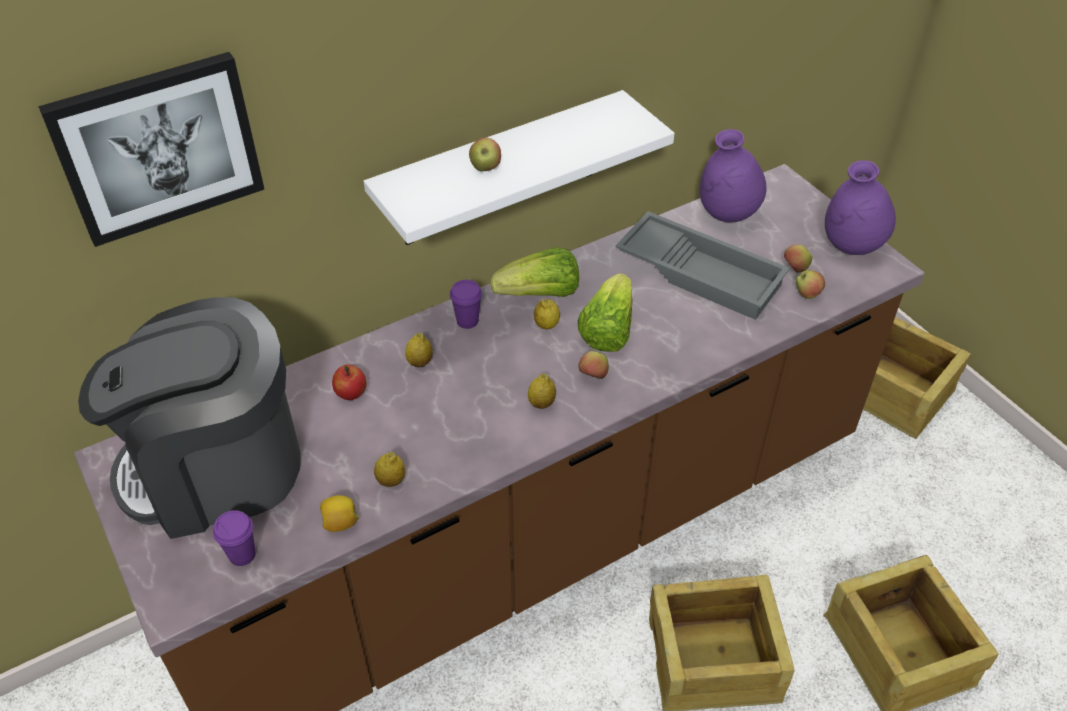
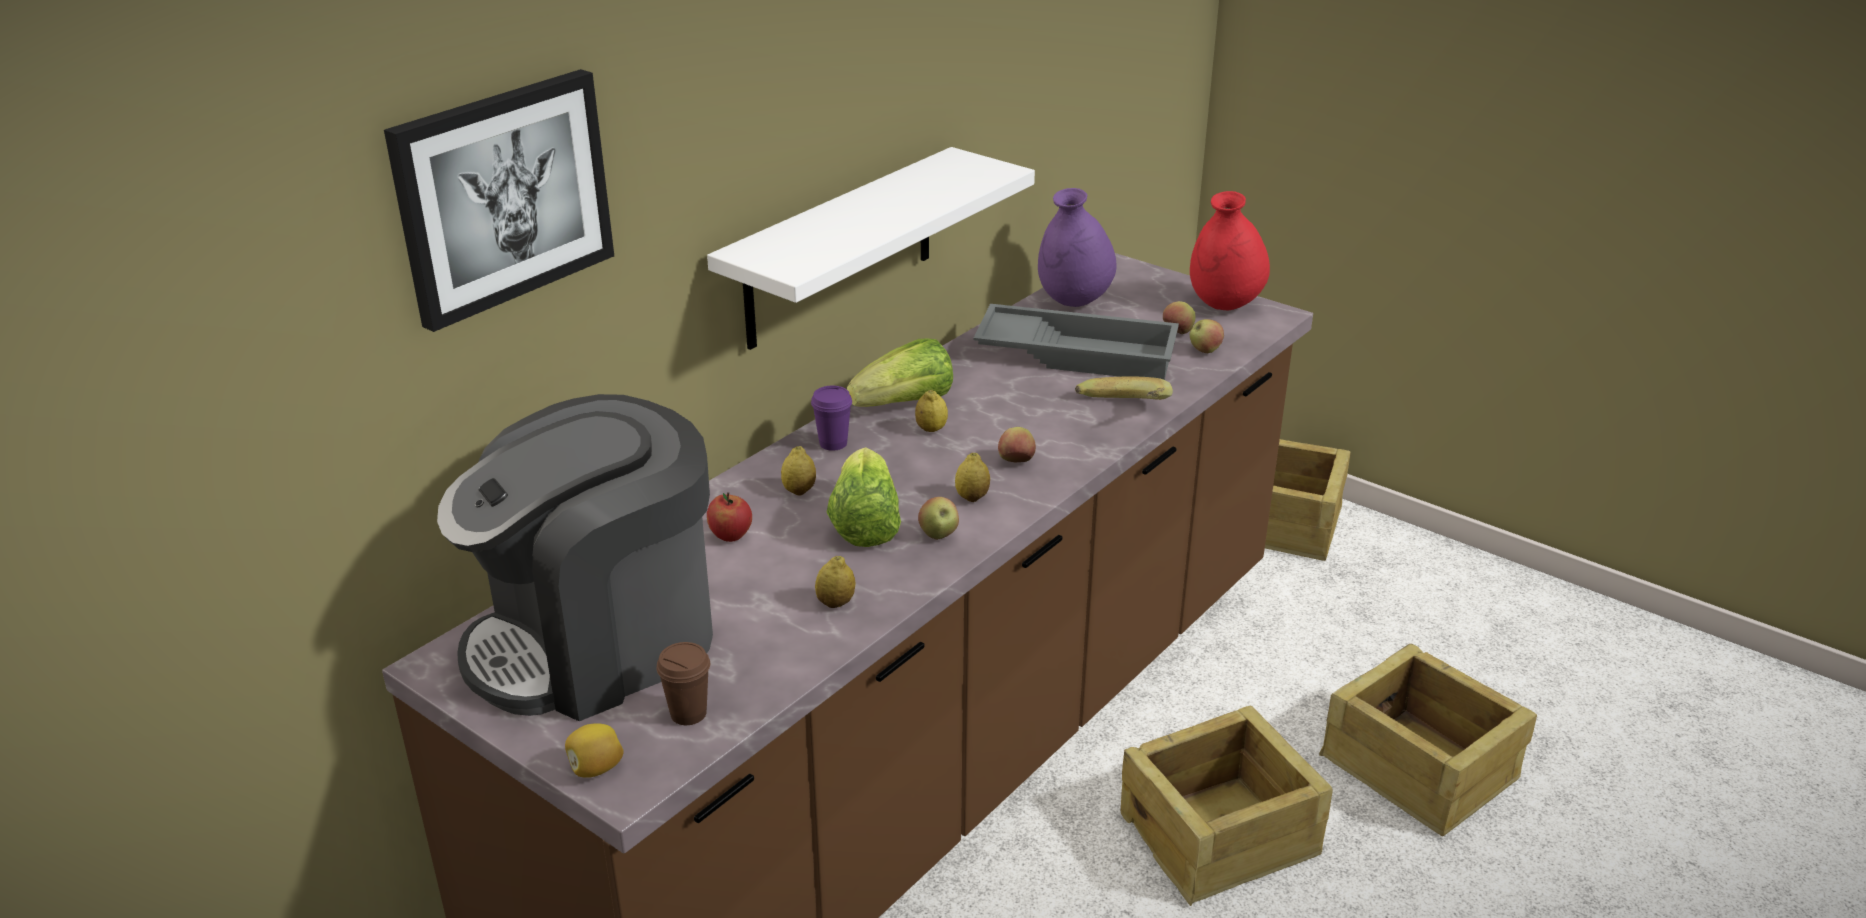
camera: 20 degrees left, 15 degrees down
(242, 555) = (688, 713): purple cup -> brown cup
(340, 523) = (797, 655): lemon -> lemon (596, 768)
(485, 168) = (846, 224): apple -> apple (938, 535)
(607, 330) = (1005, 420): lettuce -> lettuce (865, 524)
(704, 346) = (1123, 413): none -> banana
(851, 247) = (1224, 305): purple vase -> red vase

